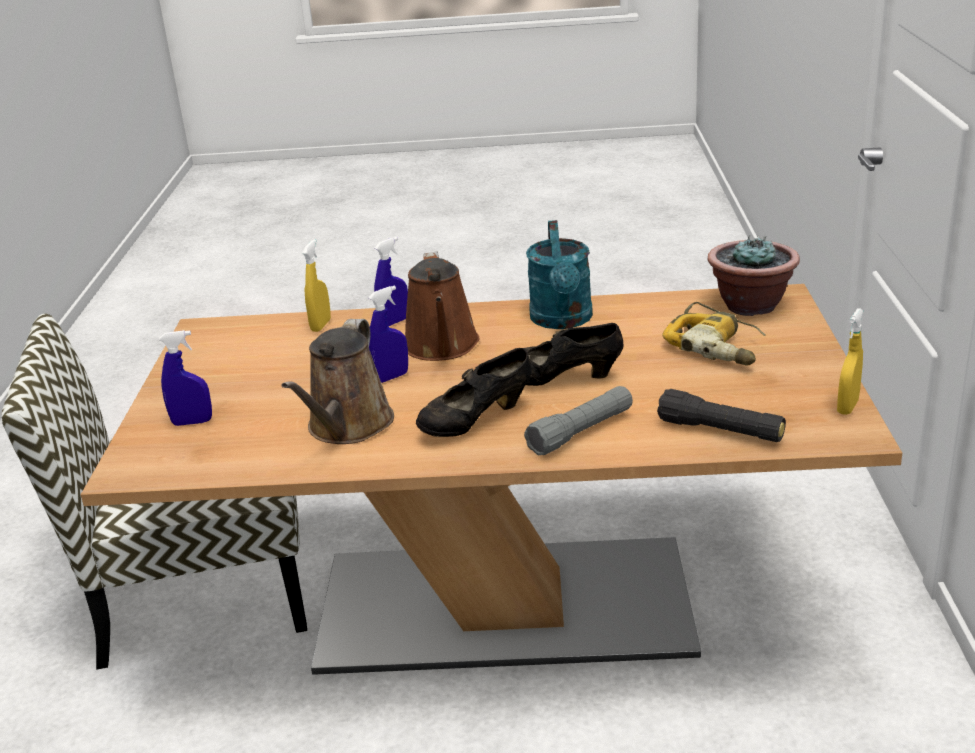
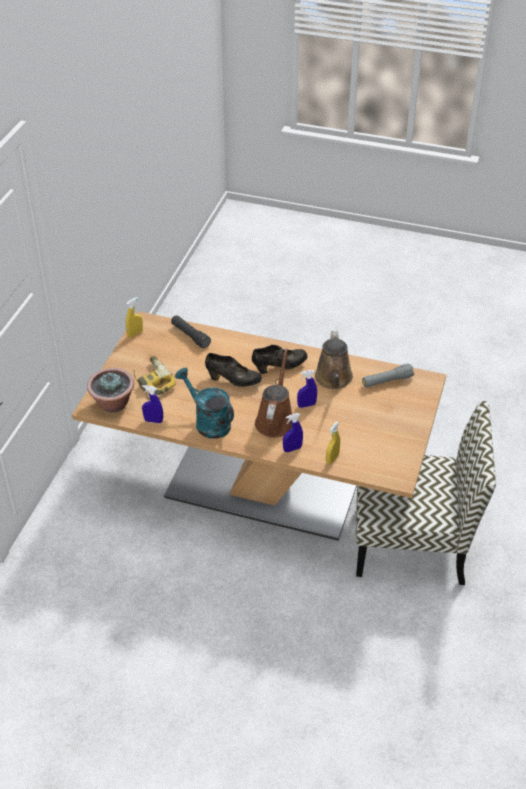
camera: 165 degrees left, 15 degrees up
(192, 422) = (402, 402): blue spray bottle -> blue spray bottle (153, 421)
(347, 427) = (333, 379): brown watering can -> brown watering can turned 150 degrees clockwise
(562, 321) = (208, 422): turquoise watering can -> turquoise watering can turned 60 degrees counterclockwise
(581, 432) = (241, 350): grey flashlight -> grey flashlight (387, 381)

